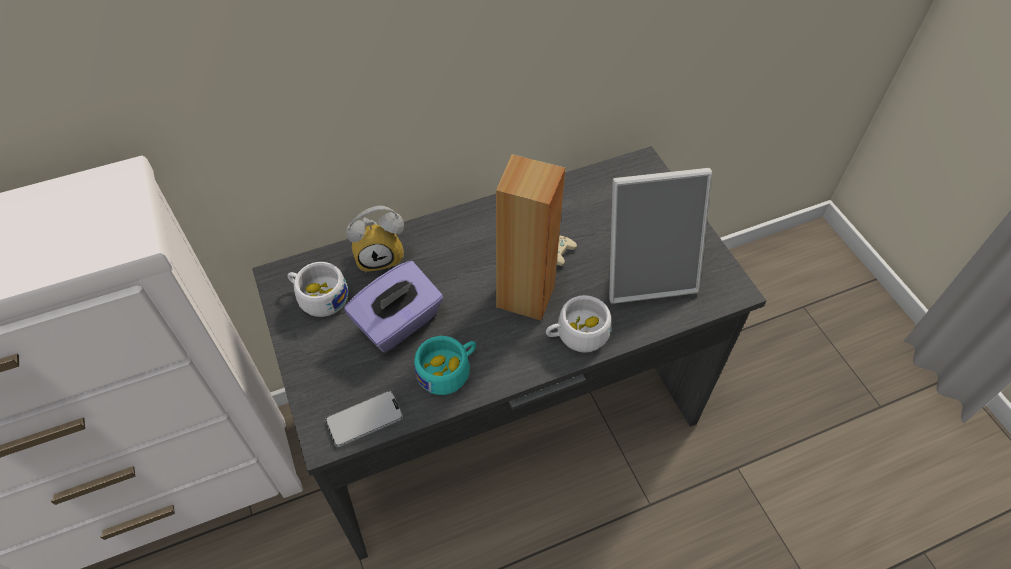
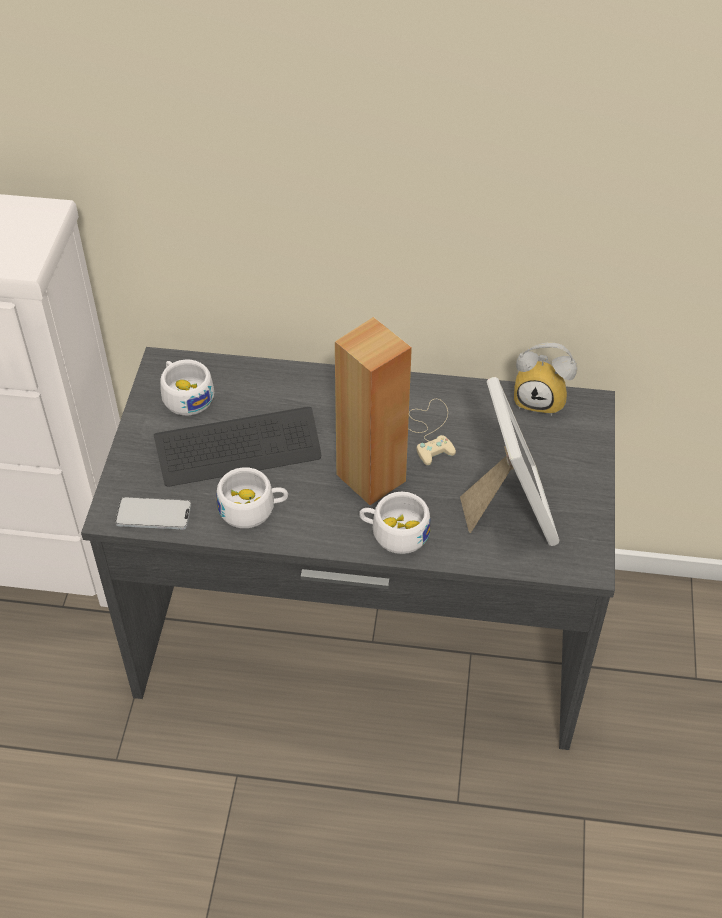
camera: 30 degrees right, 5 degrees down
(381, 255) = (264, 383): alarm clock -> alarm clock (541, 399)
(399, 323) = (238, 449): purple tissue box -> keyboard
(448, 370) = (253, 508): turquoise cup -> white cup
(647, 272) = (508, 509): picture frame -> picture frame turned 120 degrees counterclockwise

